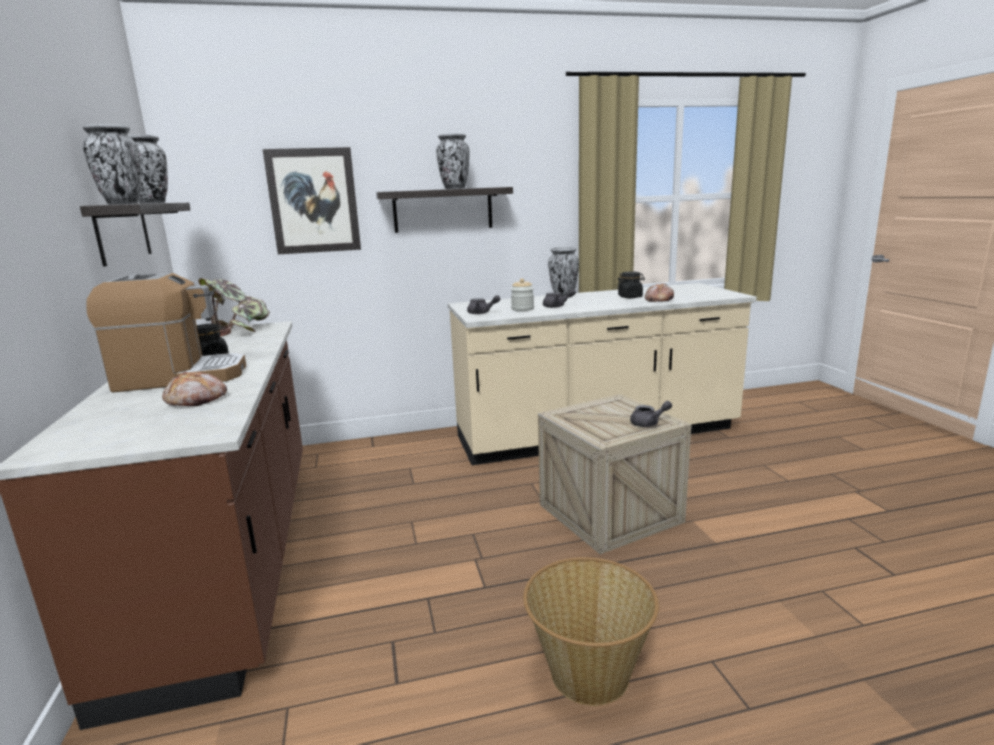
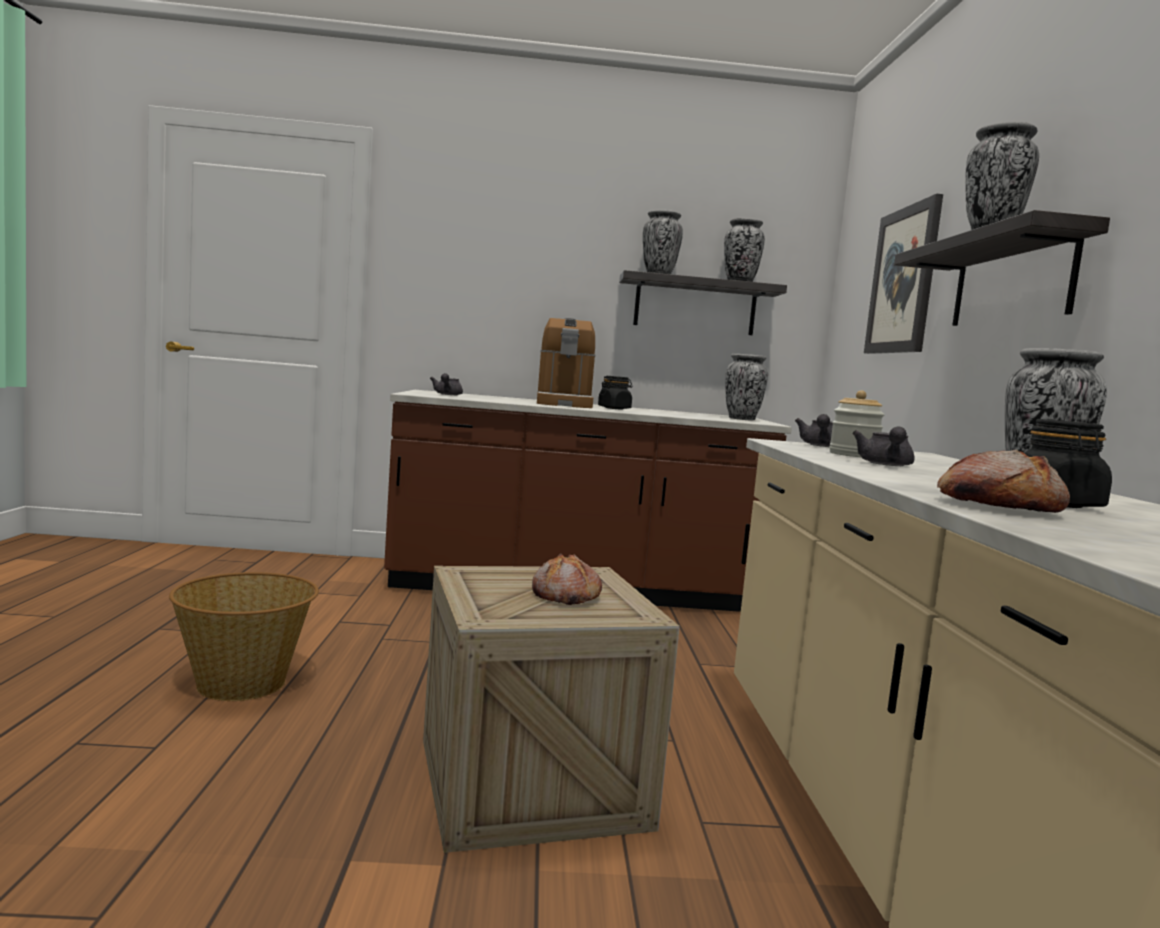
camera: 100 degrees right, 10 degrees down
(197, 399) = (493, 399): bread -> bread (564, 596)
(237, 330) = (742, 419): potted plant -> vase
(649, 423) = (494, 605): grey teapot -> grey teapot (447, 394)

